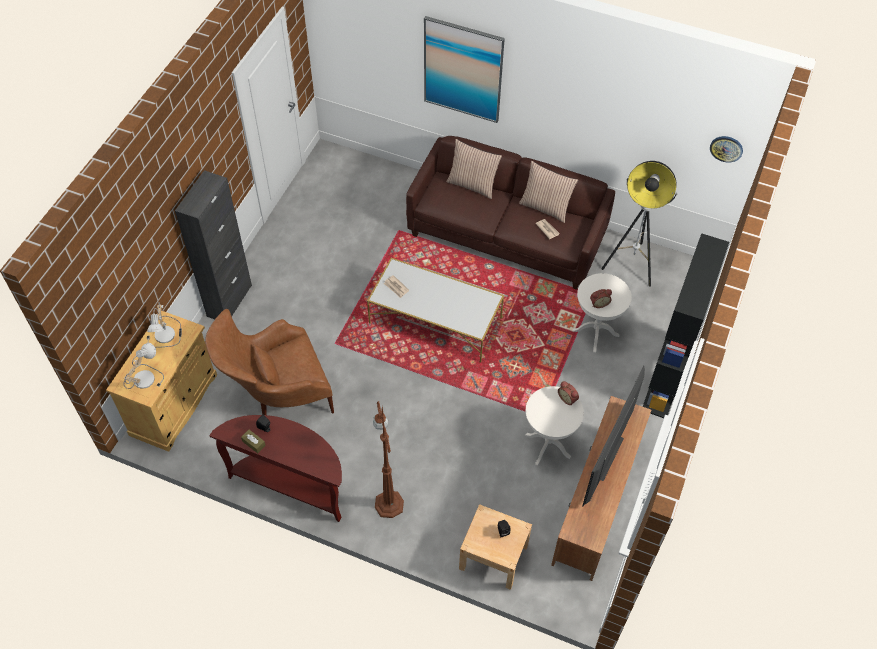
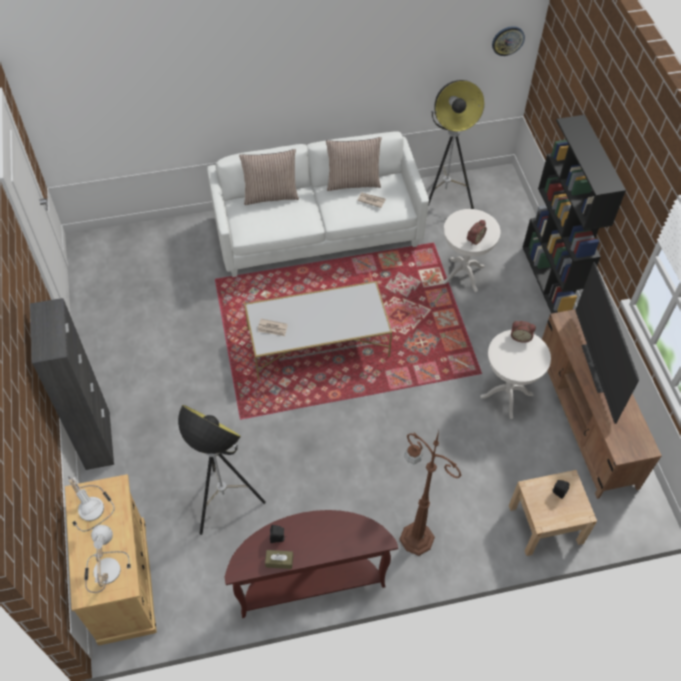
camera: 35 degrees left, 0 degrees up
(277, 395) = (225, 503): brown armchair -> floor lamp
(463, 70) = (219, 77): picture -> none
(507, 235) = (318, 231): brown sofa -> white sofa

